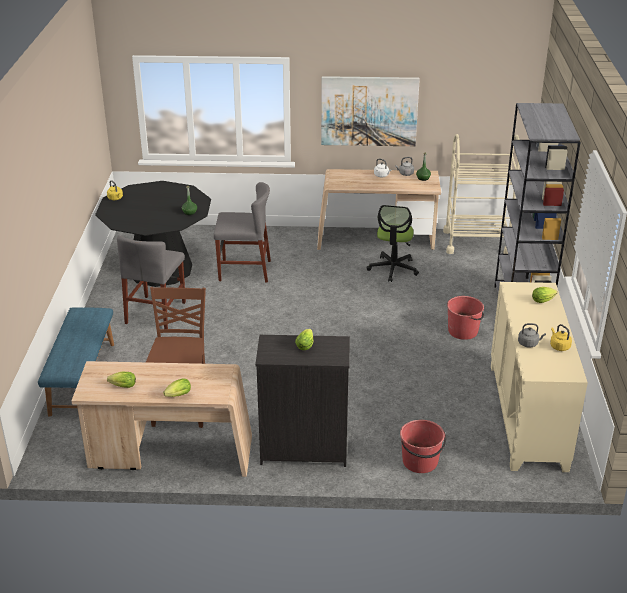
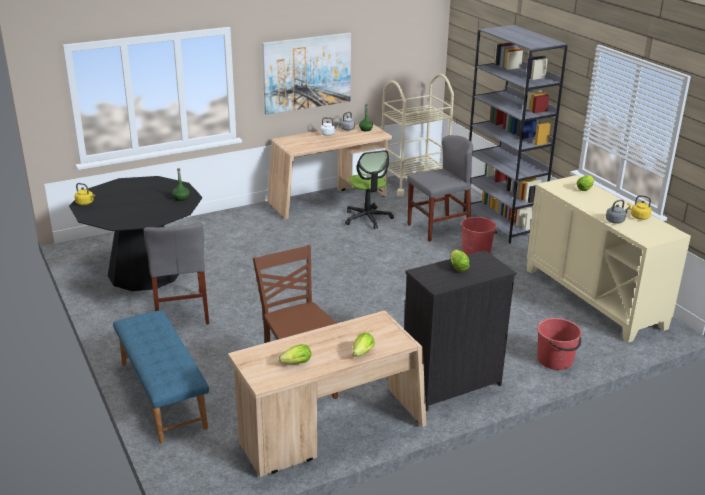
camera: 30 degrees left, 5 degrees down
(244, 271) = (233, 252): grey chair -> grey chair (438, 228)

